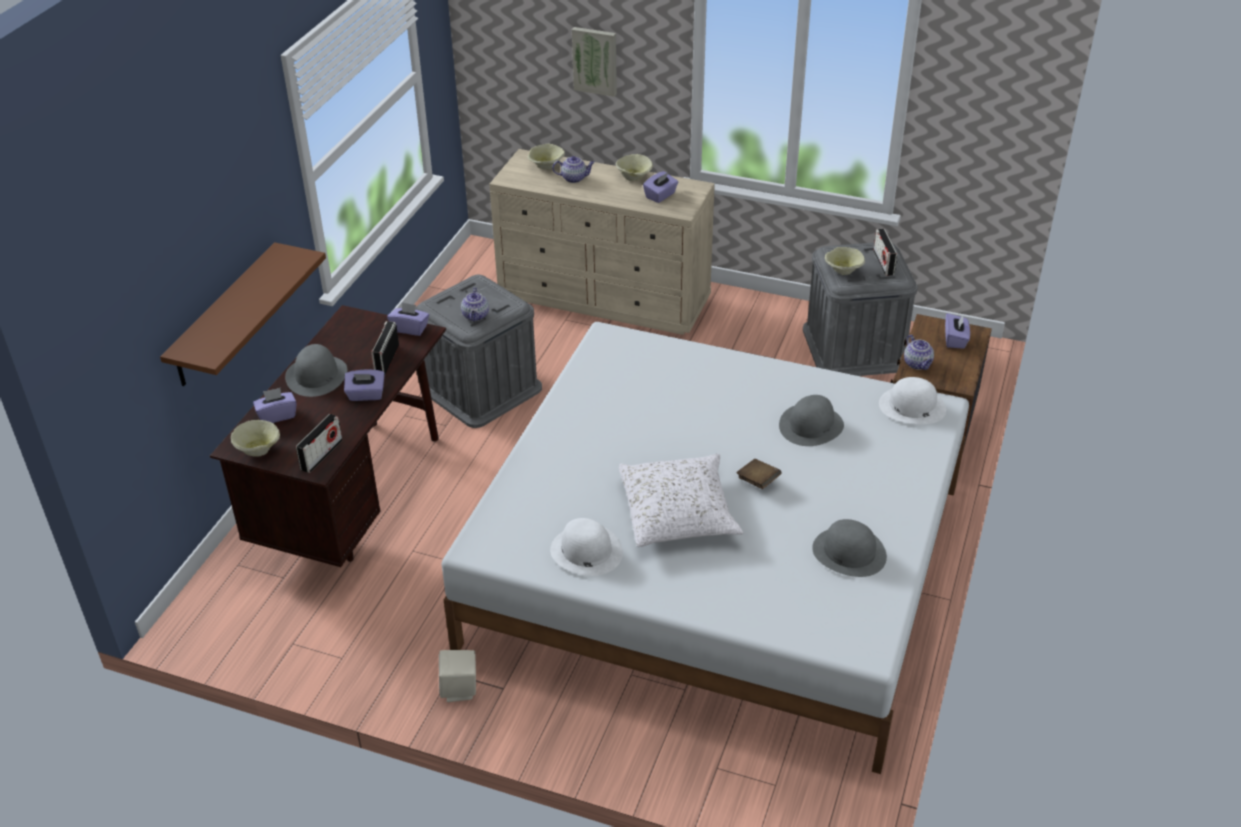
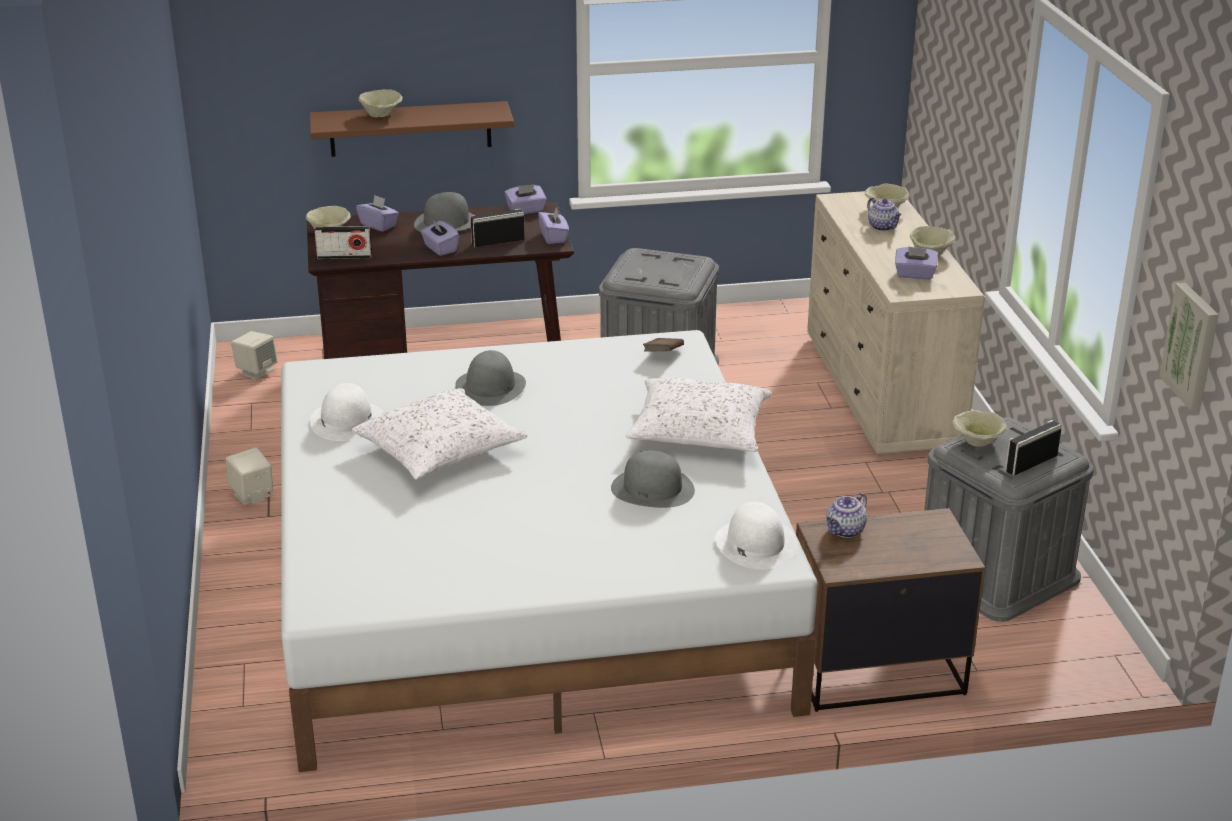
camera: 60 degrees right, 10 degrees down
(223, 316) = (382, 115): none -> beige bowl
(235, 623) = (256, 371): none -> beige speaker
(476, 316) = (641, 275): teapot -> none
(595, 60) = (972, 110): picture -> picture (1192, 345)
(749, 377) = (699, 432): none -> white pillow
(758, 481) = (528, 481): brown book -> brown book (663, 354)
(849, 552) = (461, 561): grey hat -> grey hat (491, 387)
(955, 340) = (926, 546): purple tissue box -> purple tissue box (526, 210)

